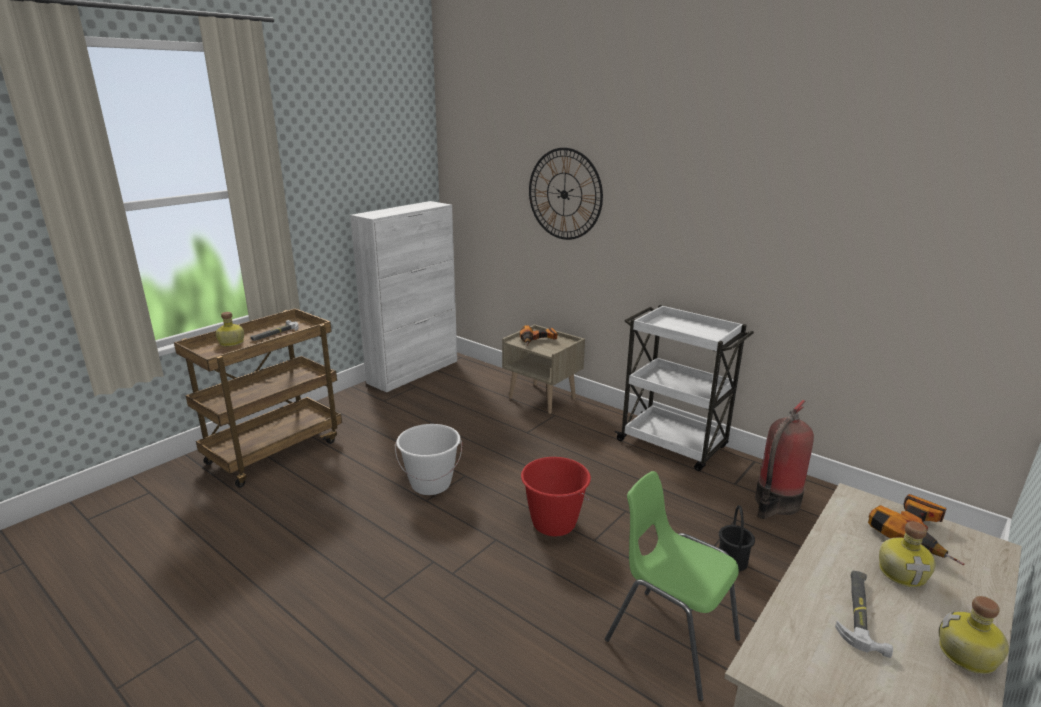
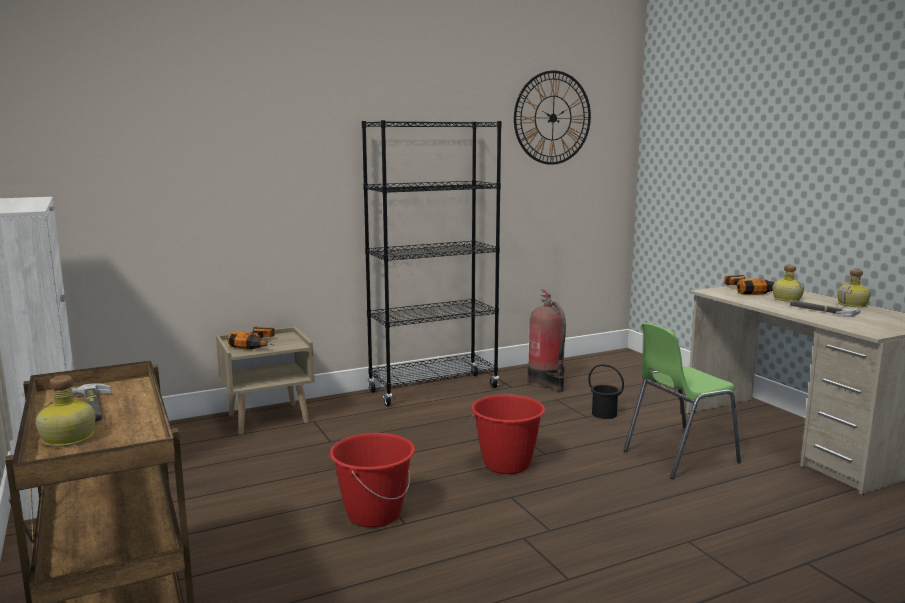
camera: 65 degrees left, 10 degrees down
(431, 484) = (373, 514): white bucket -> red bucket
(564, 194) = (241, 159): wall clock -> wall clock (552, 118)
(673, 445) = (433, 390): white cart -> black bookcase

